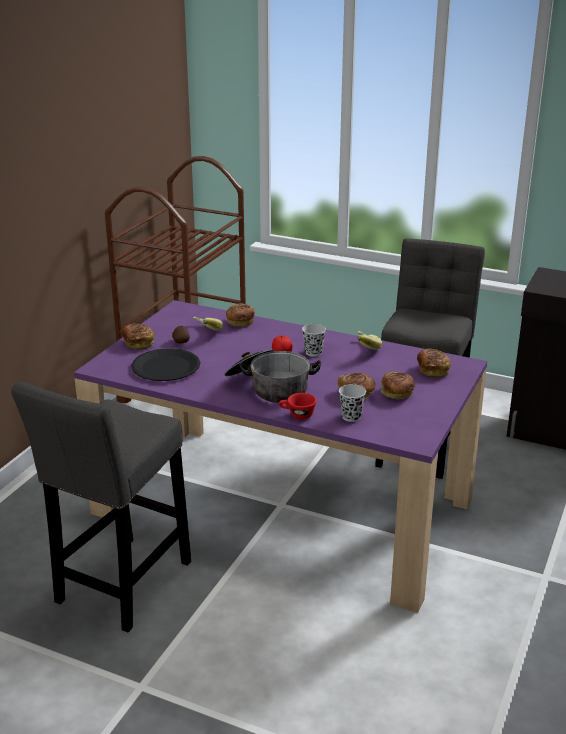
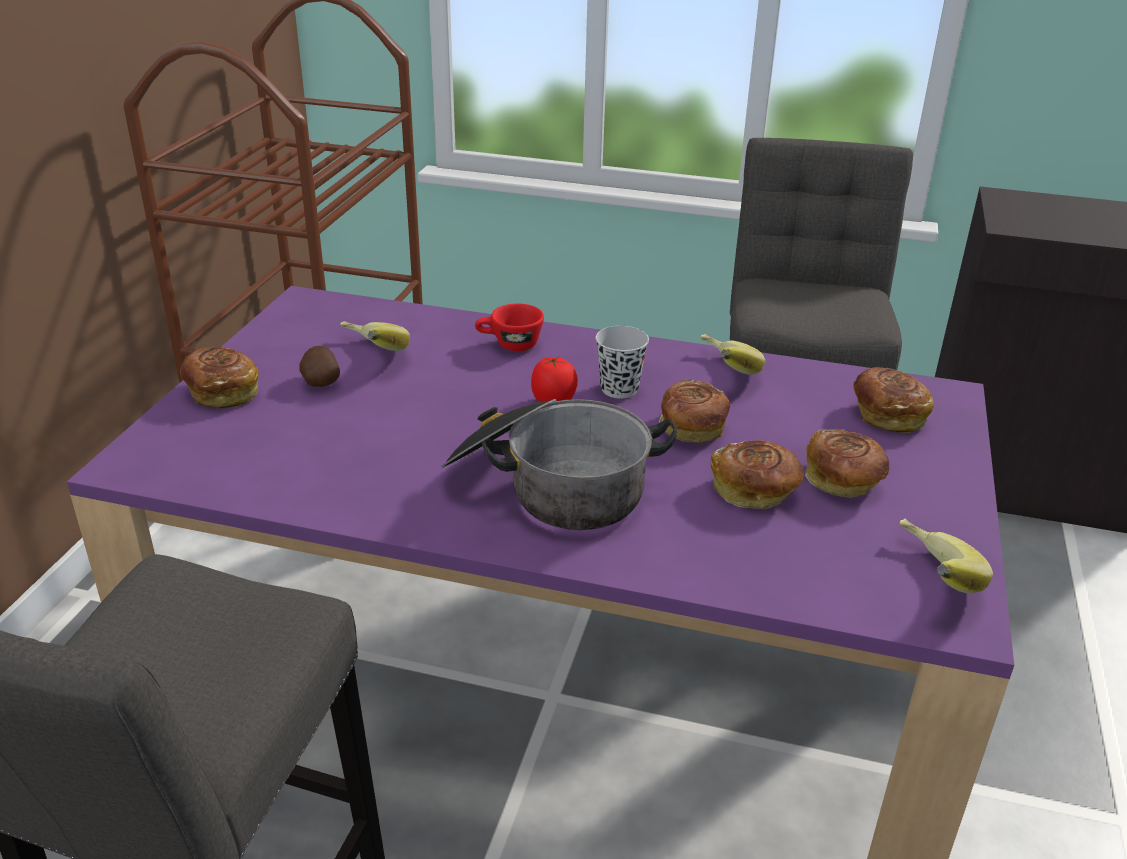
camera: 10 degrees left, 5 degrees up
(166, 367) = (294, 450): black plate -> none
(240, 322) = (441, 328): bread -> bread (692, 429)
(297, 415) = (640, 564): red cup -> red cup (509, 345)
(351, 417) = (769, 557): black cup -> none
(413, 429) = (927, 580): none -> banana

